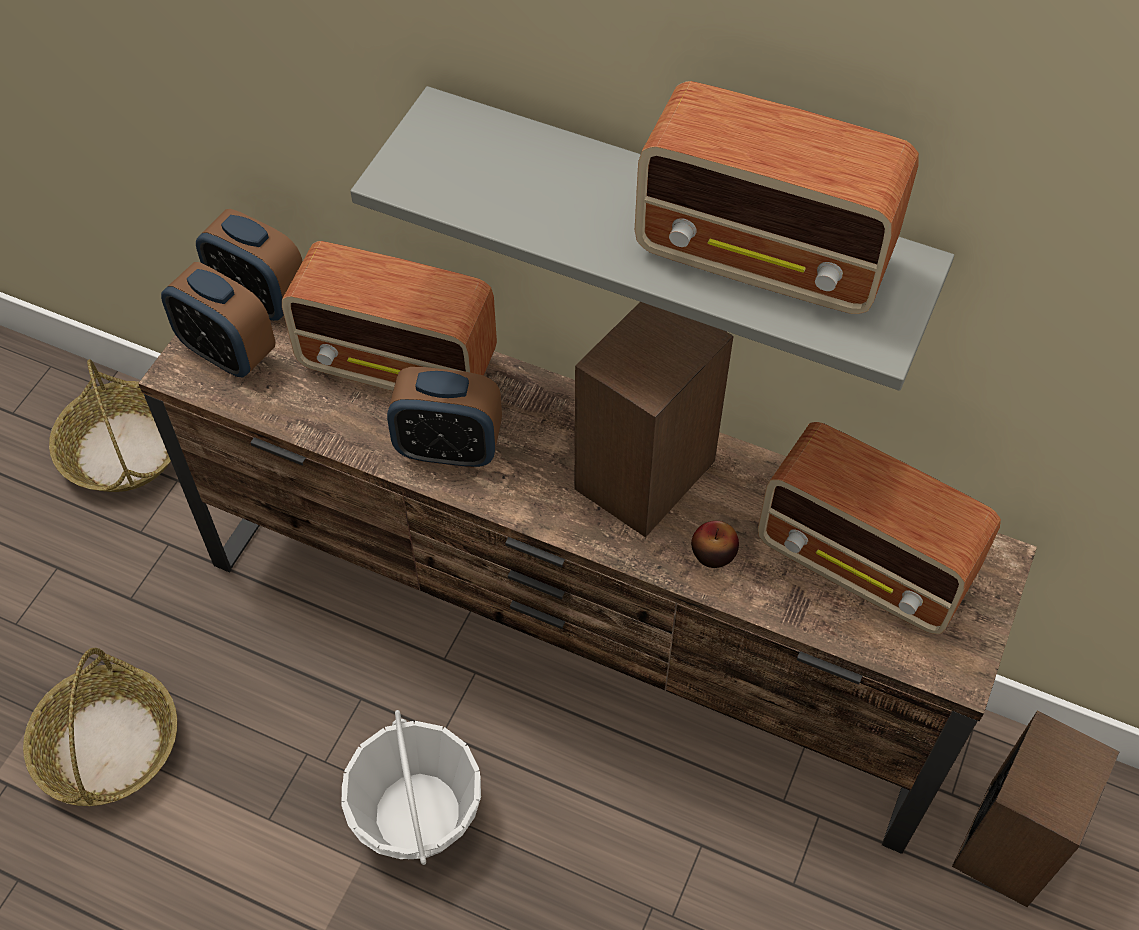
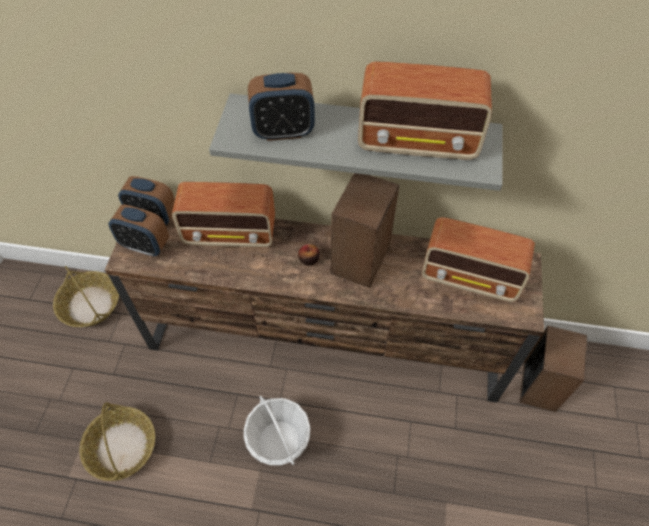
camera: 15 degrees left, 0 degrees up
(449, 448) = (266, 268): alarm clock -> alarm clock (283, 131)
(713, 553) = (403, 288): apple -> apple (309, 259)

